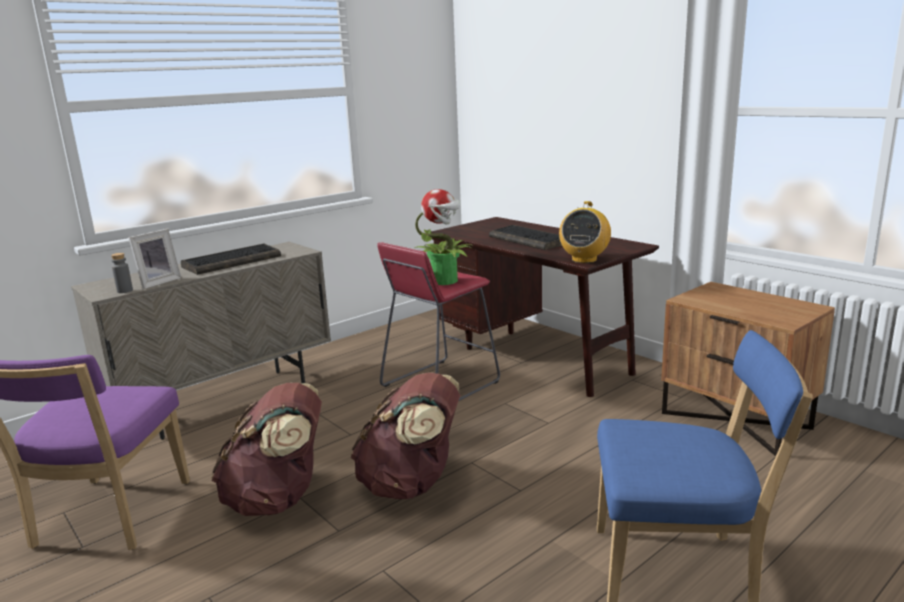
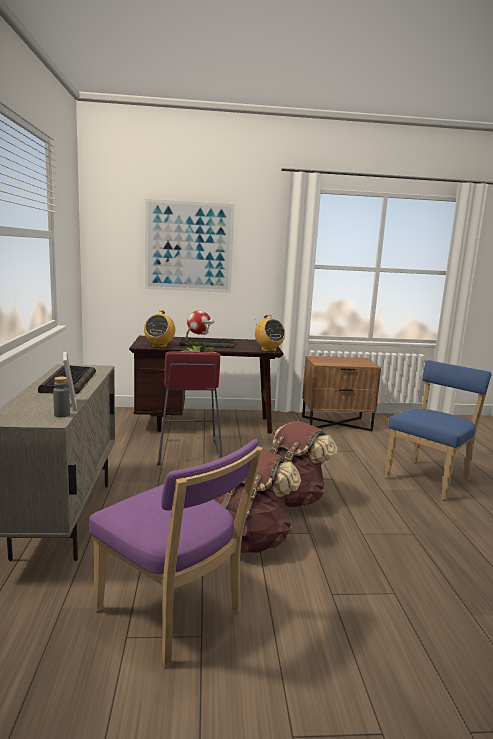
camera: 55 degrees left, 5 degrees down
(466, 233) = (159, 346): none -> radio
(562, 88) = (189, 247): none -> picture

